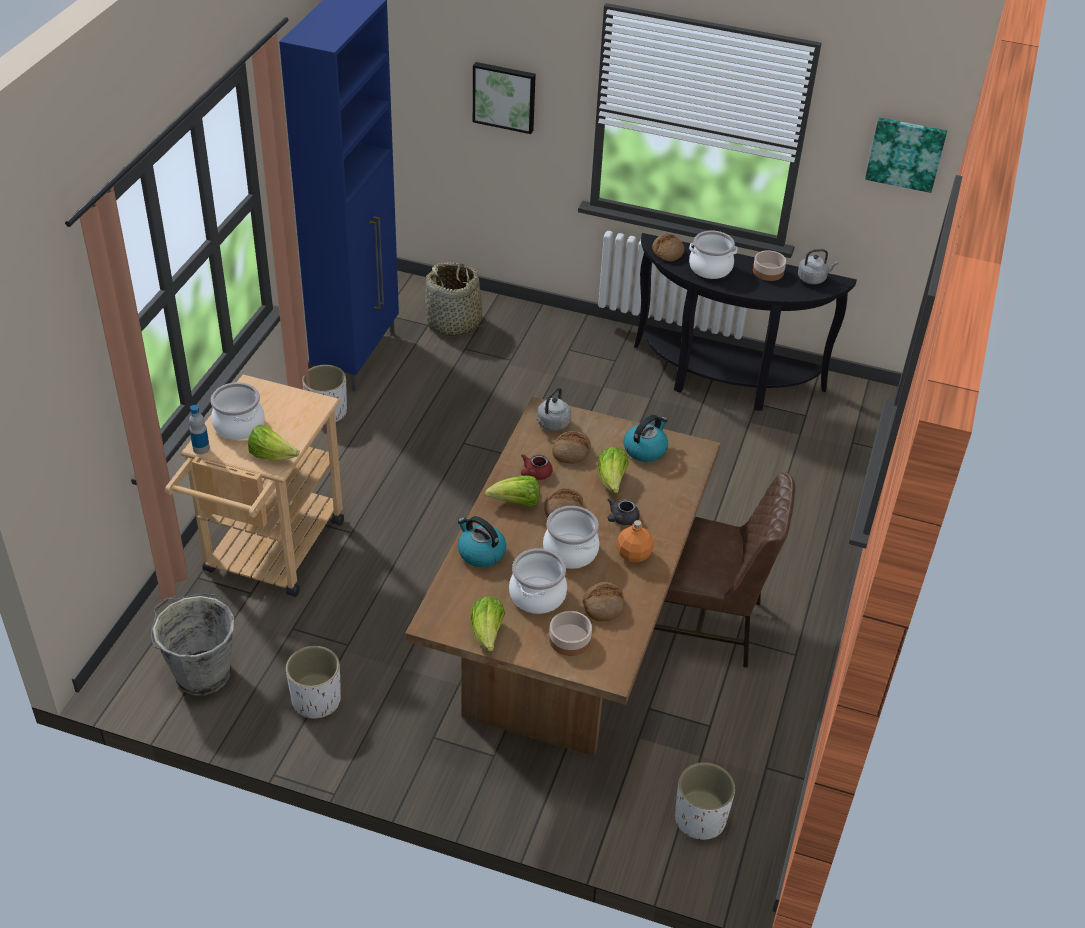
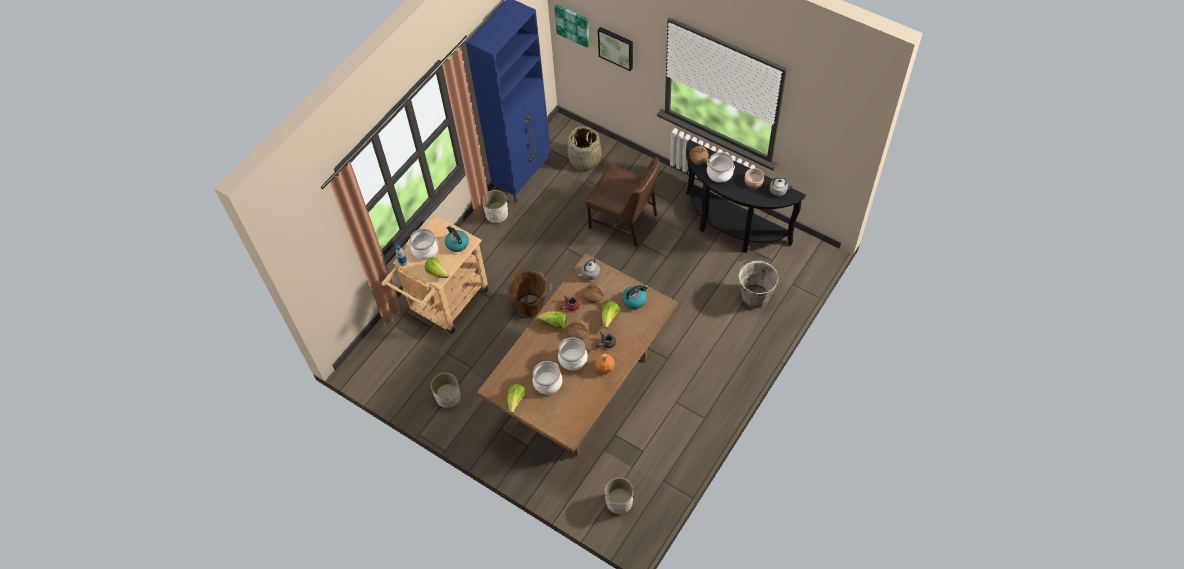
camera: 20 degrees right, 15 degrees up
(201, 673) = (396, 370): grey bucket -> grey bucket (754, 296)
(429, 534) = (531, 306): none -> brown bucket
(480, 553) = (527, 351): kettle -> kettle (457, 243)
(569, 640) = (555, 412): bowl -> none
(603, 606) = (579, 395): bread -> none
(704, 624) = (661, 390): brown chair -> brown chair (624, 221)
(905, 153) = (835, 136): picture -> picture (573, 24)

